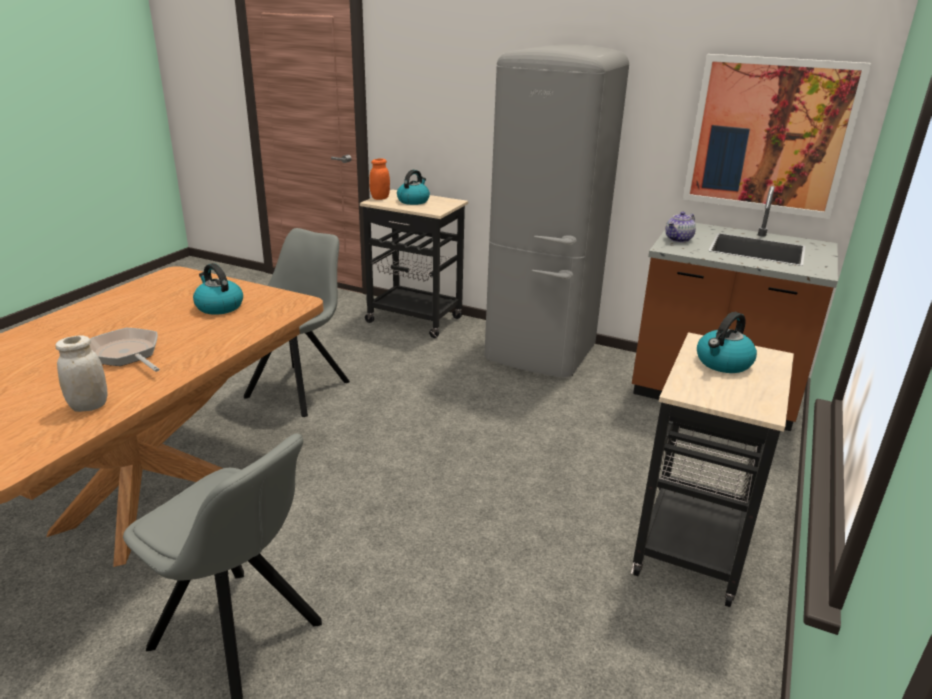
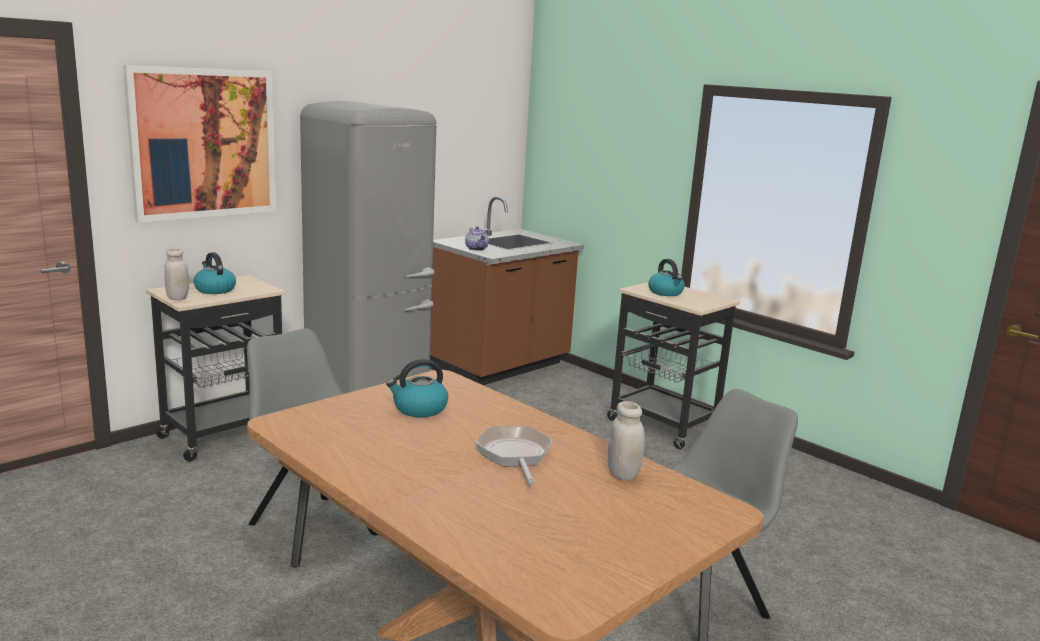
camera: 70 degrees left, 10 degrees down
(126, 354) = (514, 455): frying pan -> frying pan turned 105 degrees clockwise
(380, 198) = (177, 298): orange jar -> white jar
(769, 136) = (475, 161): picture -> picture (204, 143)

